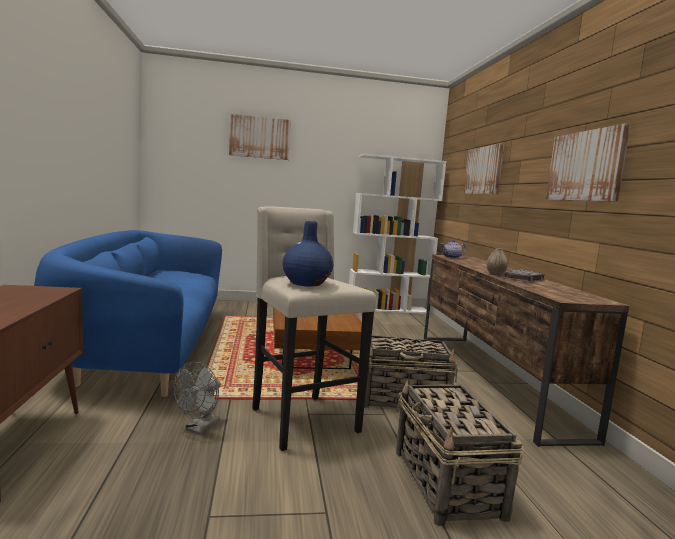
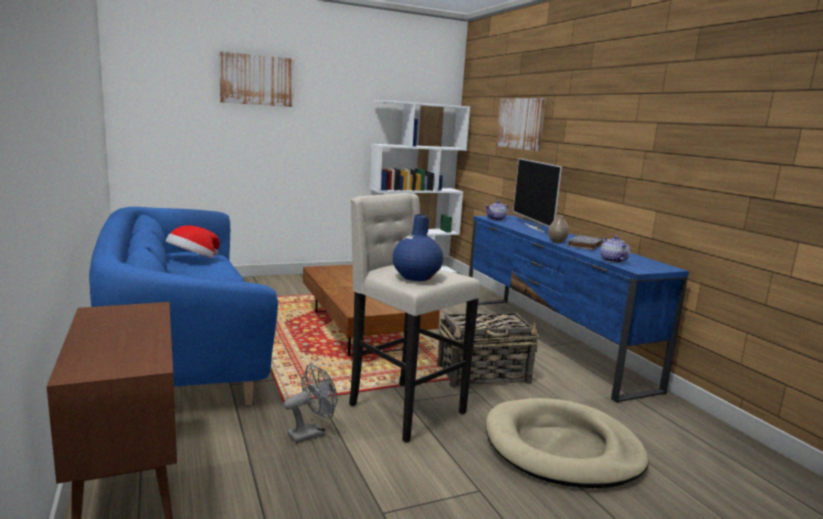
camera: 15 degrees left, 5 degrees up
(176, 275) = (192, 260): none -> hat
(199, 428) = (311, 433): grey fan -> grey fan turned 135 degrees counterclockwise
(447, 484) = (562, 448): basket -> beige dog bed
(484, 265) = (535, 227): none -> television
(490, 379) = (549, 341): brown tv stand -> blue tv stand
(542, 291) = (612, 260): none -> teapot
(585, 166) = (641, 136): picture -> none

